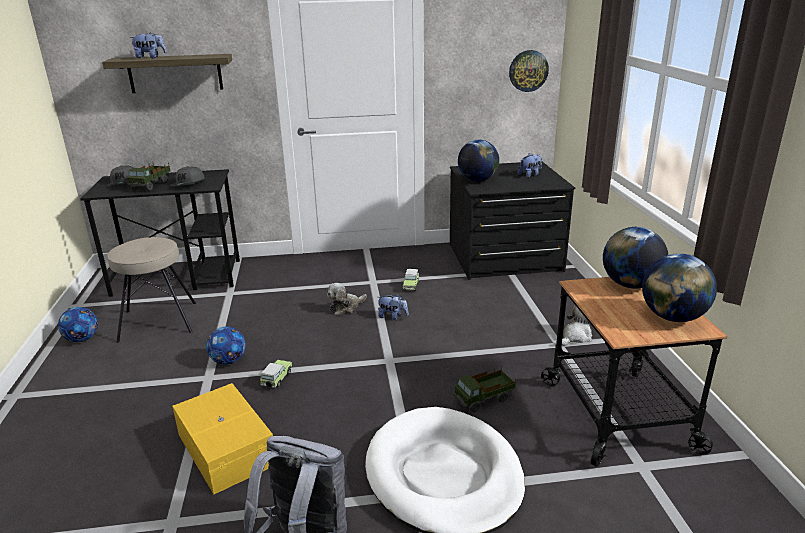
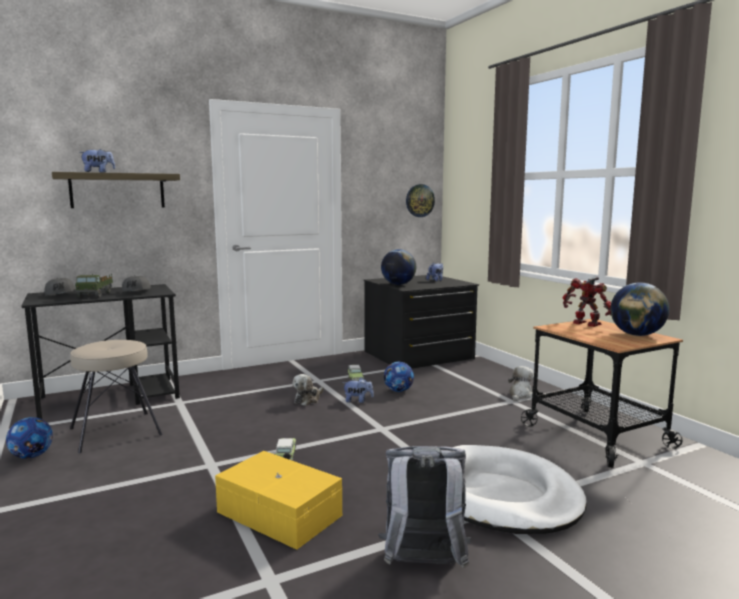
camera: 20 degrees left, 15 degrees down
(228, 361) = (222, 450): football -> football (398, 391)
(484, 400) = (487, 442): toy truck -> none
(630, 285) = (586, 324): globe -> toy robot

